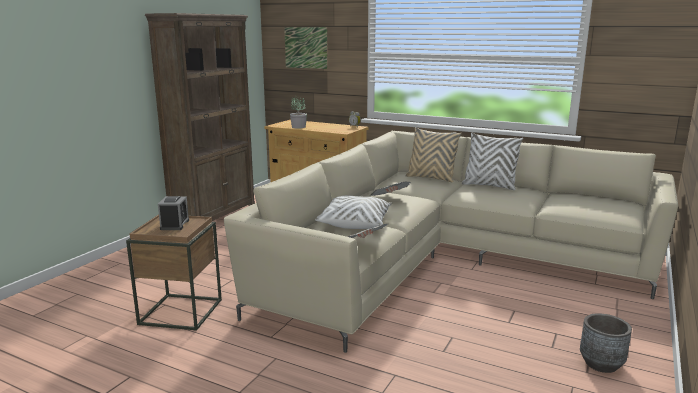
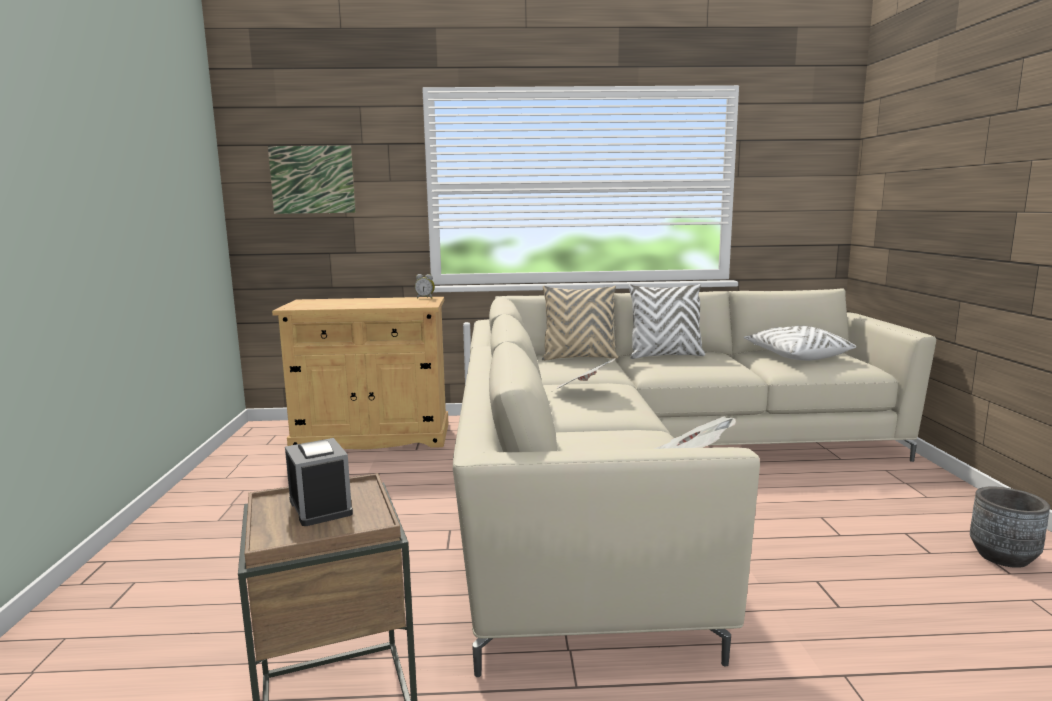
camera: 30 degrees left, 5 degrees down
(215, 218) = (203, 492): brown bookcase -> none
(298, 127) = (336, 306): potted plant -> none
(355, 223) = (601, 433): white pillow -> white pillow (796, 356)

